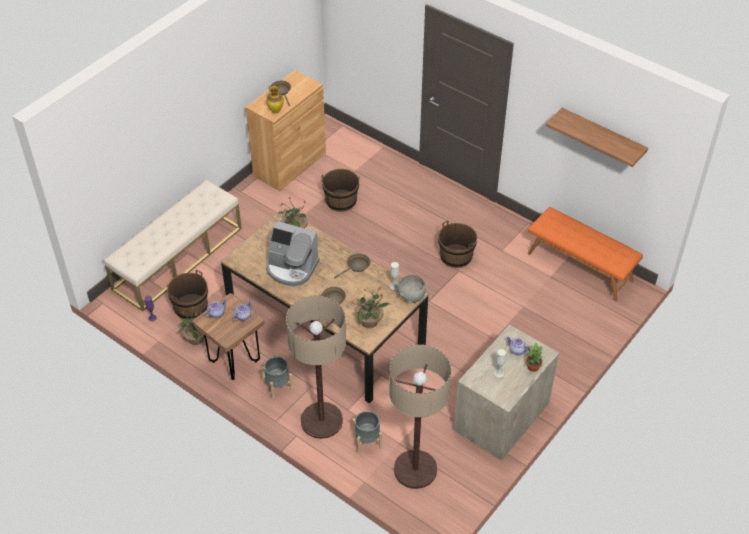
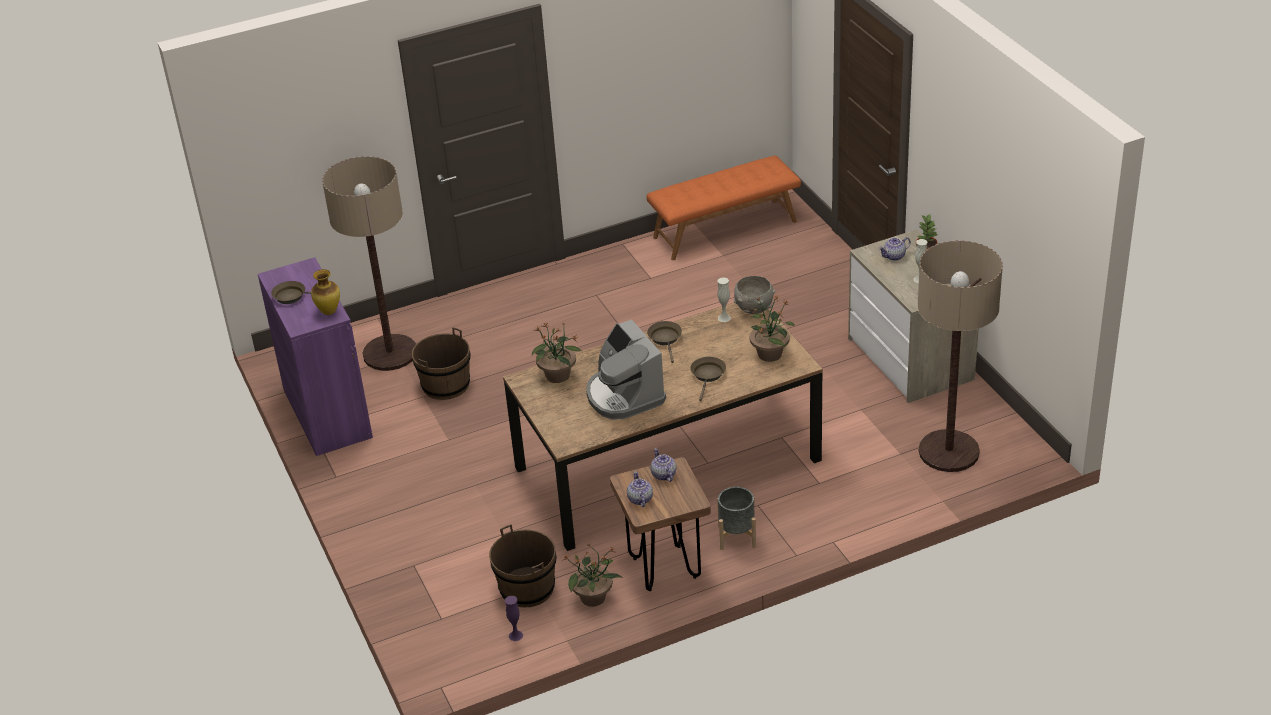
camera: 60 degrees left, 10 degrees down
(178, 258) = (416, 578): beige bench -> none
(289, 164) = (327, 413): brown cabinet -> purple cabinet
(291, 268) = (624, 395): coffee machine -> coffee machine turned 105 degrees clockwise
(321, 421) = (823, 511): floor lamp -> floor lamp (390, 353)
(367, 441) = (880, 480): grey planter -> none
(456, 256) = (631, 316): brown bucket -> none
(602, 136) = (686, 41): shelf -> none

